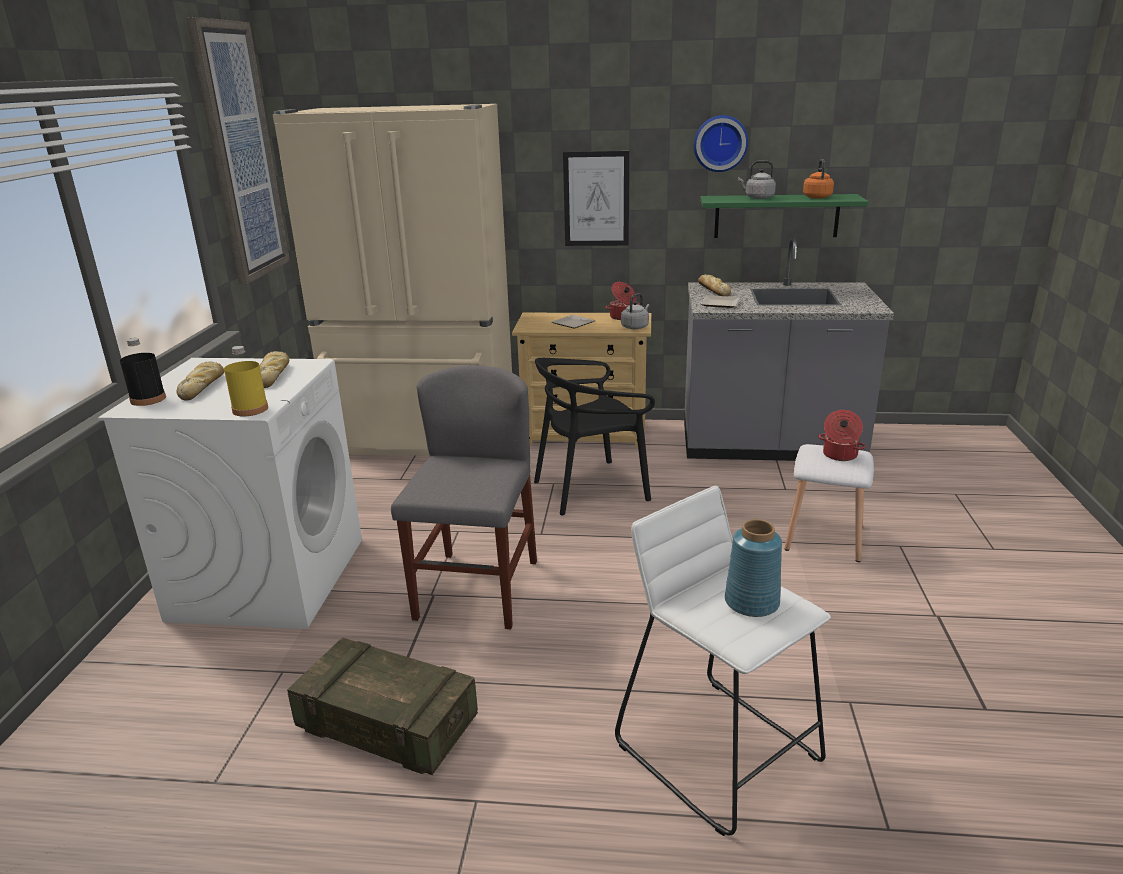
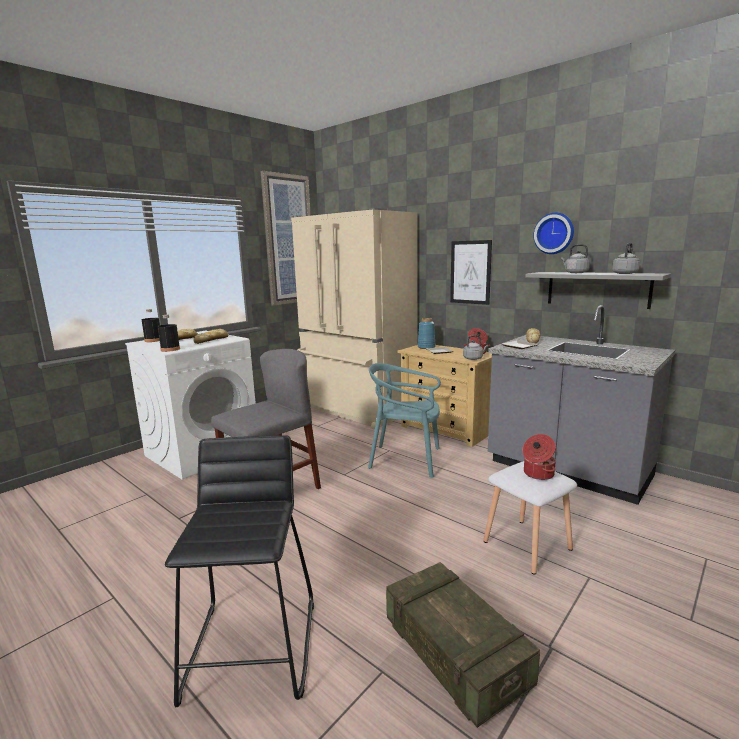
camera: 35 degrees right, 10 degrees down
(250, 409) = (170, 349): yellow bottle -> black bottle
(387, 725) = (141, 538): crate -> crate (455, 654)
(591, 488) = (406, 459): black chair -> turquoise chair
(719, 750) = (253, 648): white stool -> black stool
(751, 602) = (243, 524): blue vase -> blue vase (426, 347)
(776, 216) = (597, 289): green shelf -> grey shelf
(817, 197) = (625, 273): orange kettle -> grey kettle

